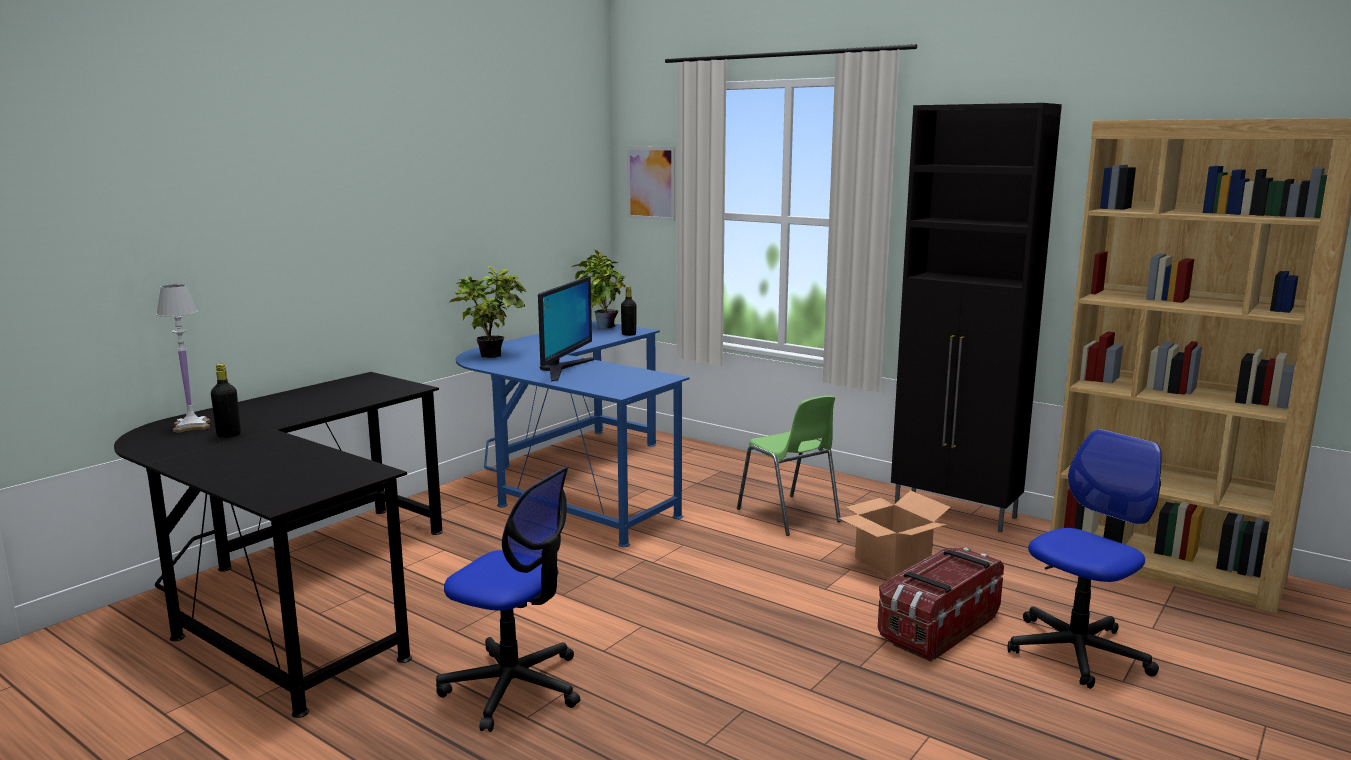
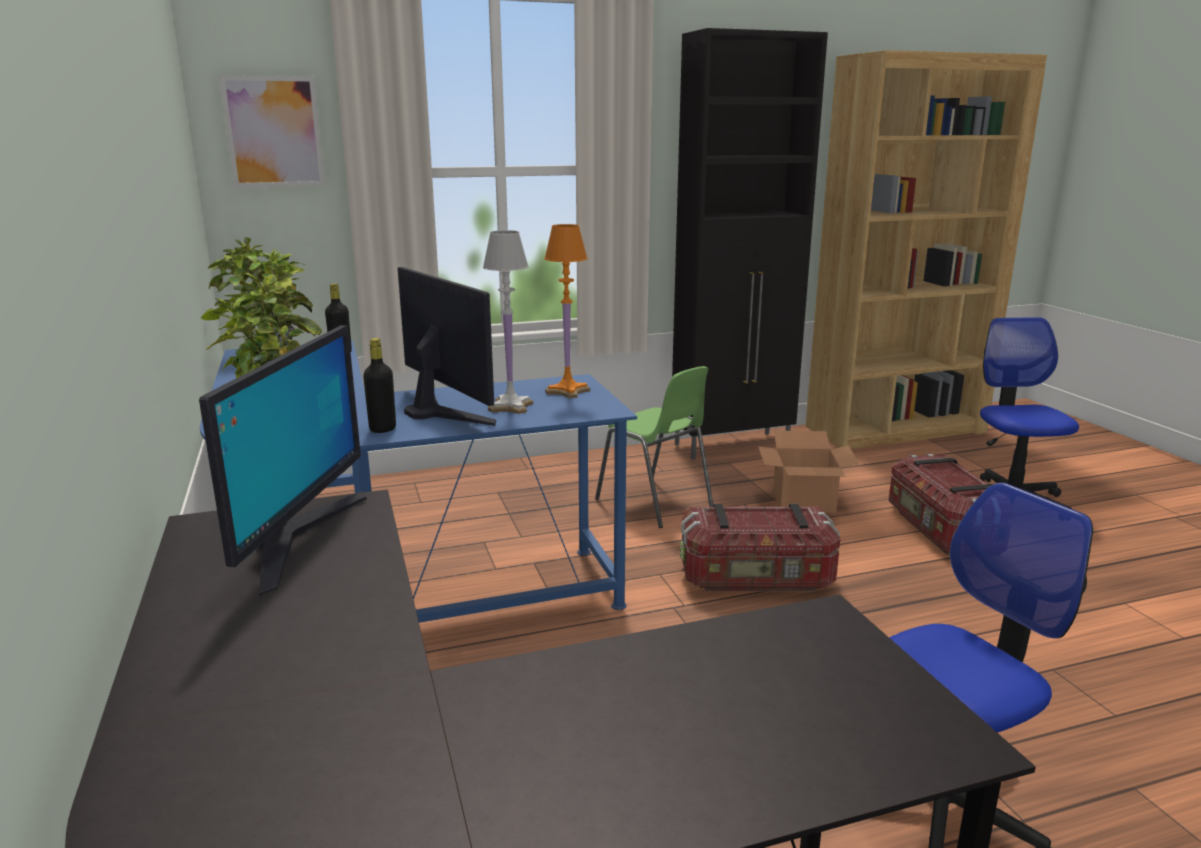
camera: 55 degrees left, 5 degrees up
(191, 426) = (233, 784): white table lamp -> white table lamp (510, 407)
(229, 435) = (394, 736): black bottle -> black bottle (383, 429)
(369, 389) = (295, 538): none -> monitor
(642, 380) = (568, 391): none -> orange table lamp
(724, 575) = (756, 579): none -> storage box
(789, 516) = (655, 503): green chair -> green chair turned 45 degrees clockwise

